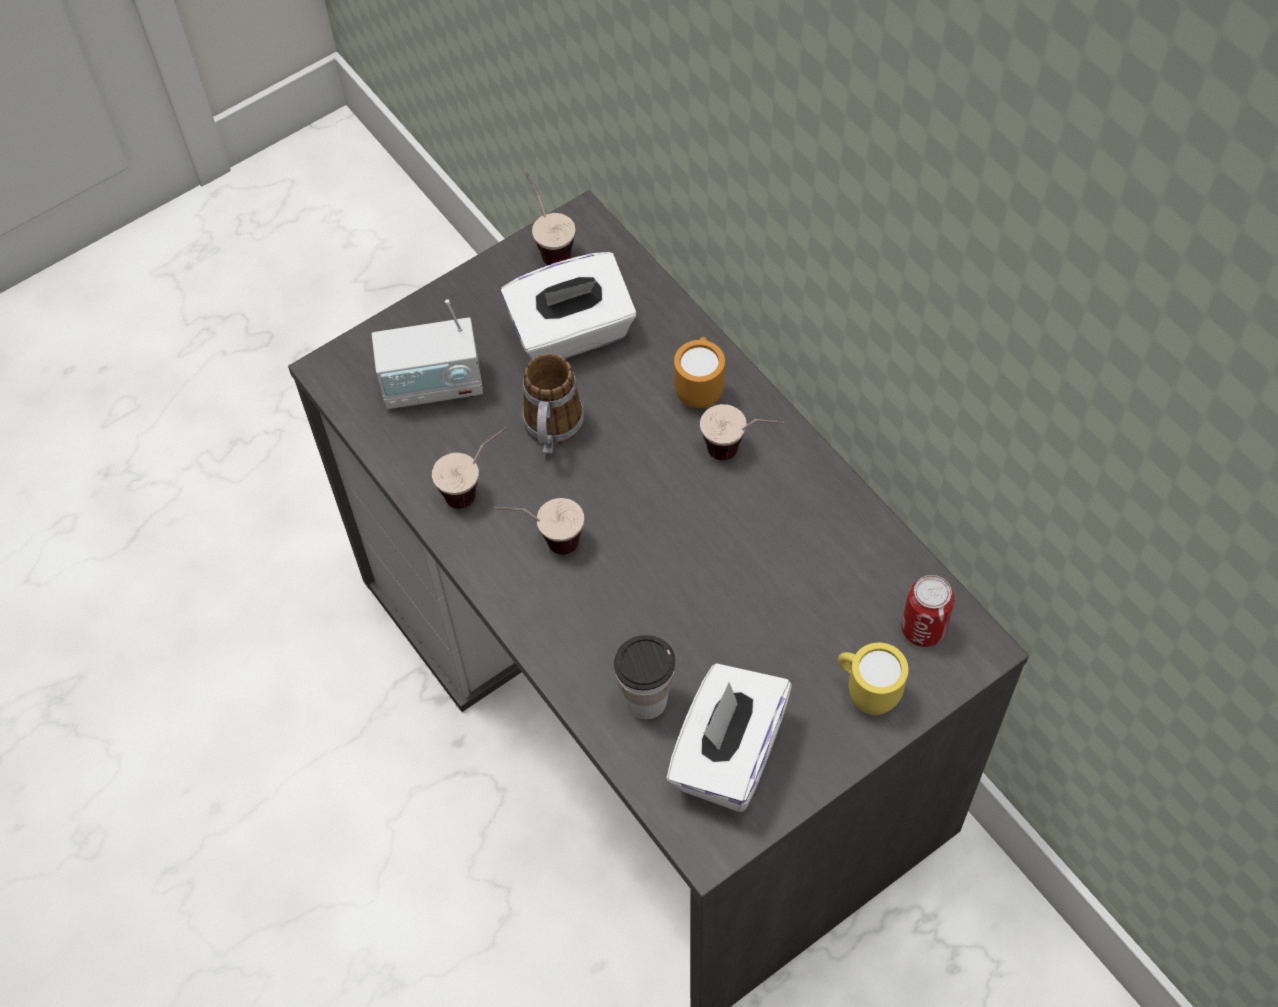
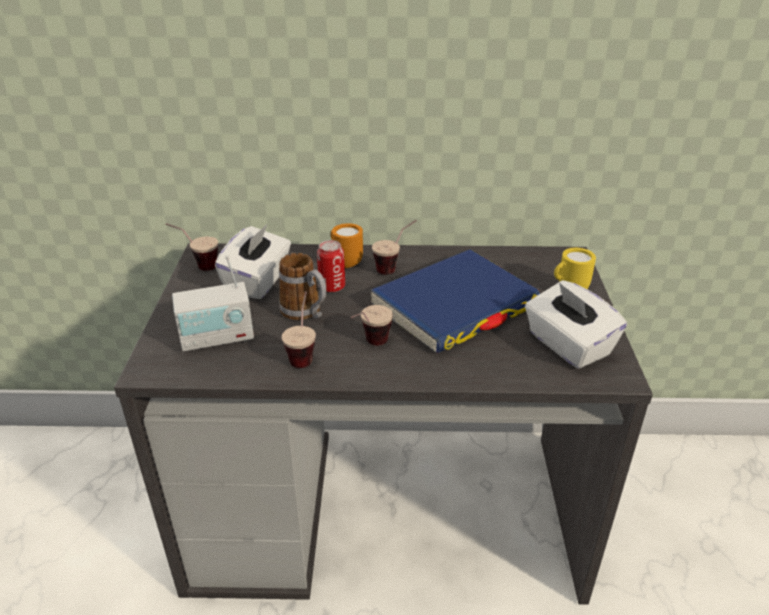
camera: 55 degrees left, 25 degrees down
(433, 386) = (217, 338): radio -> radio turned 45 degrees clockwise
(646, 700) = (508, 356): cup -> none
(708, 578) = (454, 305): none -> blue book
(923, 628) = (547, 263): can -> can (332, 287)

